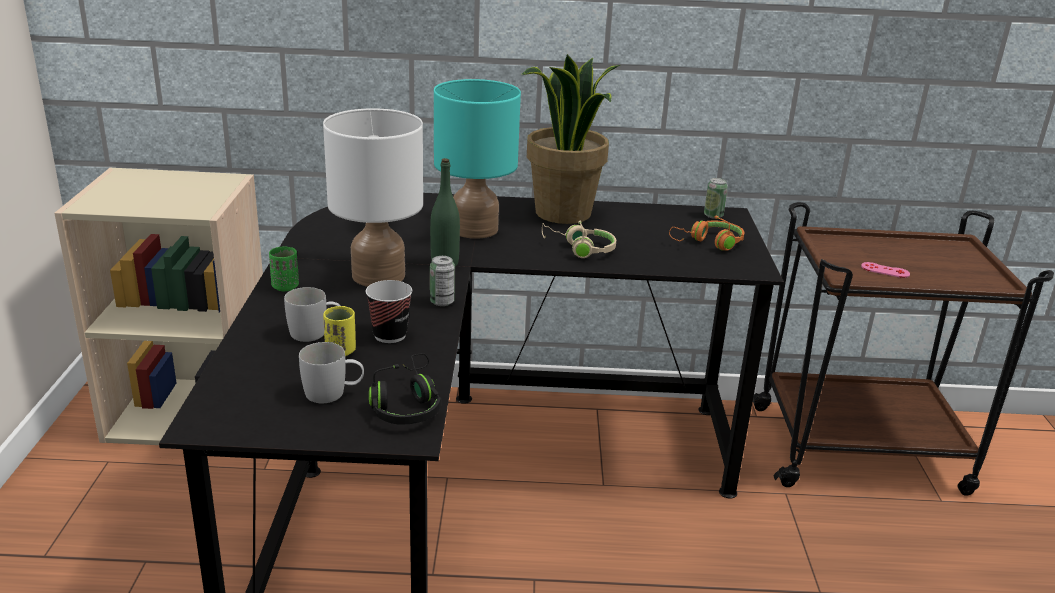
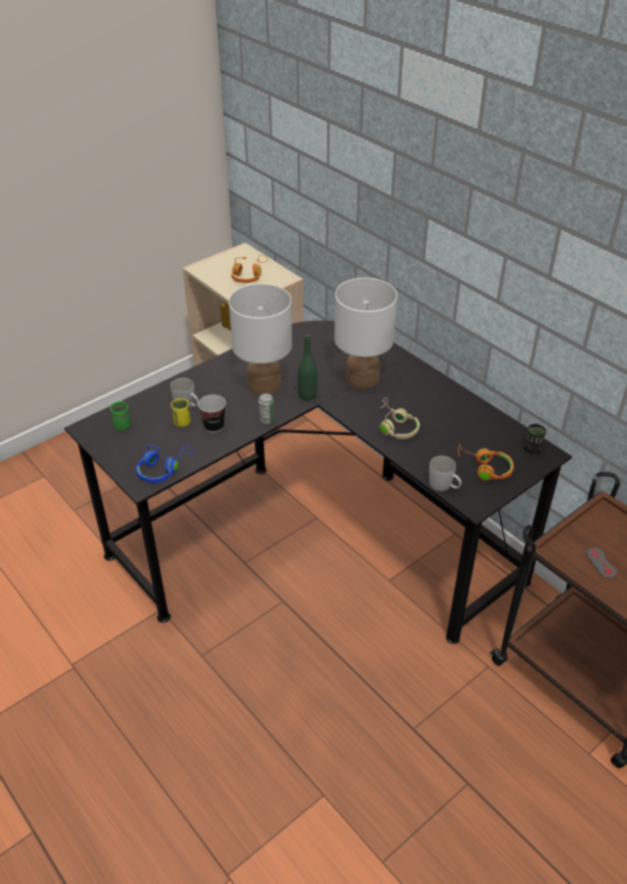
camera: 50 degrees right, 15 degrees up
(175, 191) = (249, 275): none -> orange headphones
(285, 287) = (216, 368): green cup -> green cup (122, 426)
(333, 393) = (147, 444): white mug -> white mug (444, 486)
(406, 404) = (163, 469): black headphones -> blue headphones
(475, 230) = (362, 379): turquoise table lamp -> white table lamp
(563, 214) = (434, 394): potted plant -> none
(713, 215) = (532, 449): can -> black cup
(885, 270) = (601, 563): pink game controller -> grey game controller

